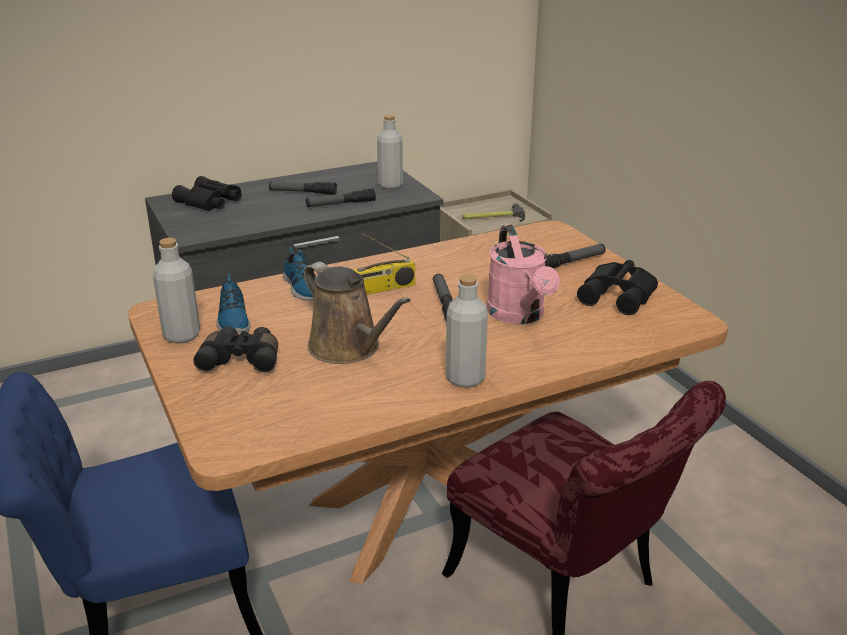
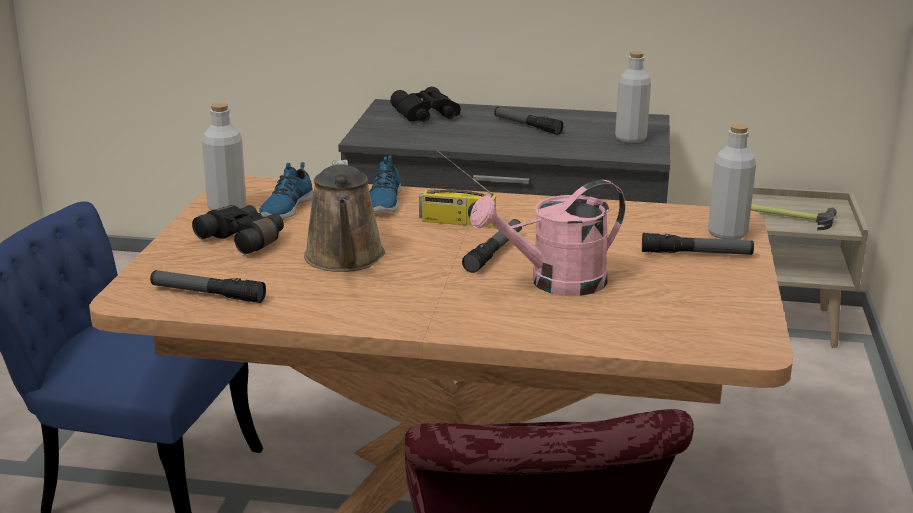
camera: 35 degrees right, 5 degrees down
(341, 204) = (549, 144): flashlight -> flashlight (207, 294)
(465, 378) = (409, 316): grey bottle -> grey bottle (727, 233)
(520, 315) = (555, 283): pink watering can -> pink watering can turned 45 degrees clockwise
(619, 295) = (702, 298): black binoculars -> none

